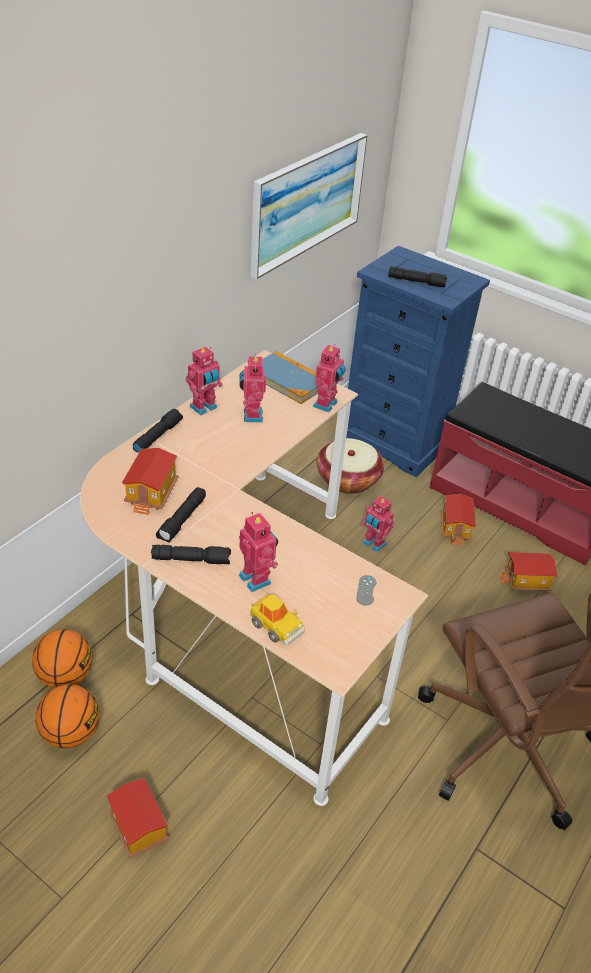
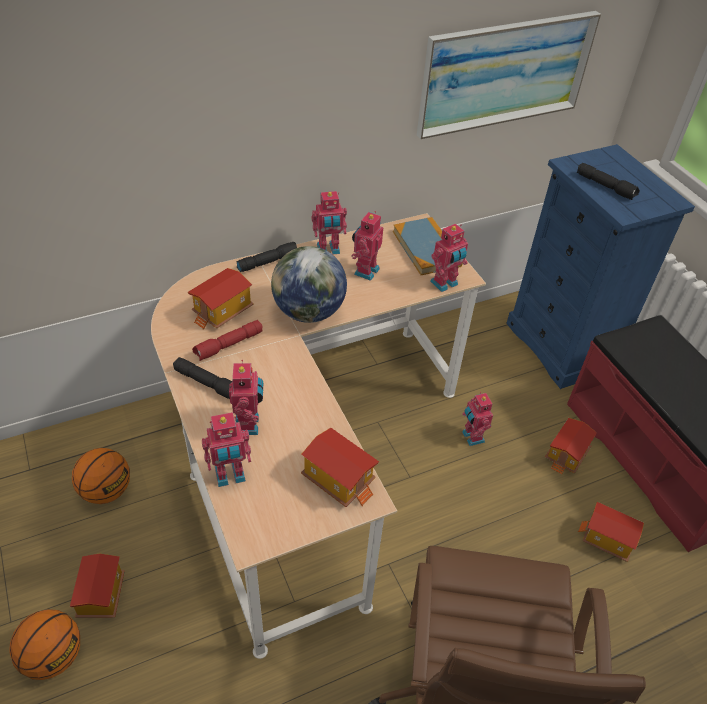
camera: 30 degrees right, 5 degrees up
(65, 676) = (134, 442): basketball -> basketball (53, 656)
(182, 520) = (229, 345): black flashlight -> red flashlight
(231, 467) = (308, 312): none -> globe
(276, 626) = (230, 476): toy car -> toy robot
(348, 479) = (489, 366): basket -> none
(366, 590) = (339, 479): grey game controller -> toy house

